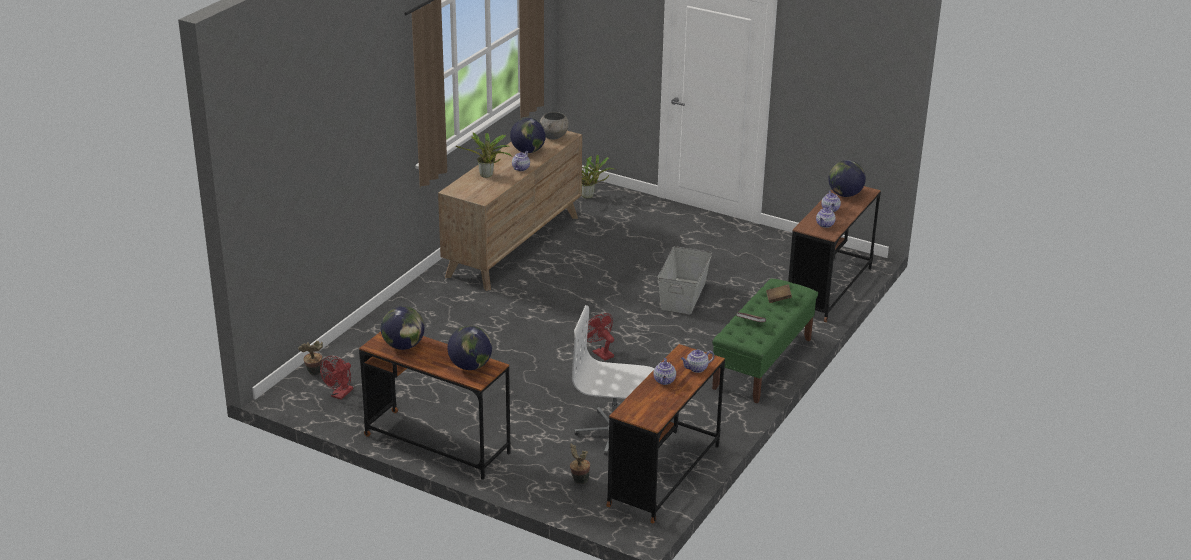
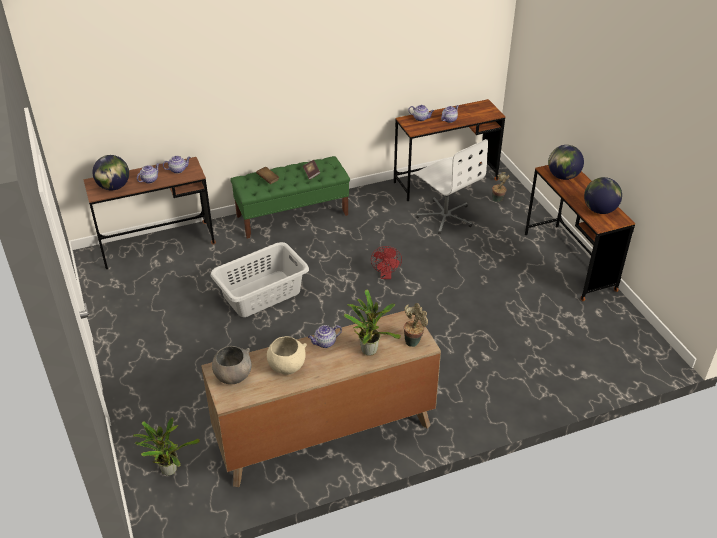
camera: 140 degrees left, 10 degrees up
(314, 373) = (627, 369): potted plant -> potted plant (413, 341)
(340, 395) = (616, 336): red fan -> none
(528, 151) = (287, 367): globe -> beige bowl
(684, 295) = (261, 293): grey storage box -> grey laundry basket

